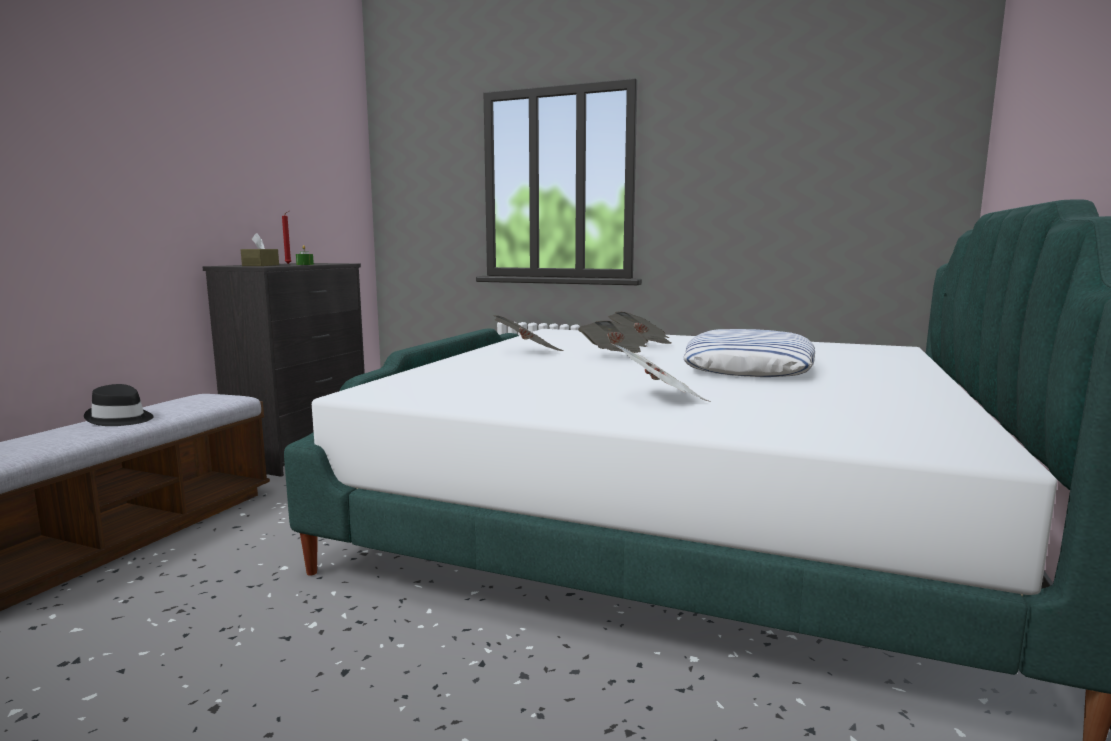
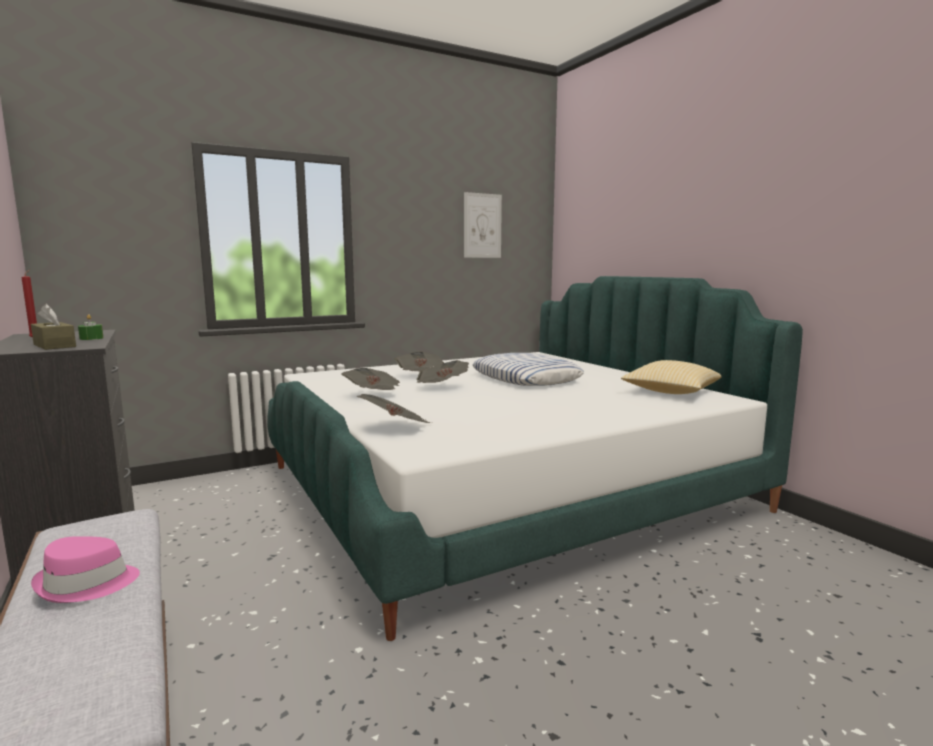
camera: 50 degrees left, 0 degrees up
(120, 419) = (87, 584): black hat -> pink hat
(660, 398) = (570, 407): newspaper -> newspaper (396, 428)
(832, 146) = (482, 225): none -> picture
(897, 419) = (670, 392): none -> pillow

